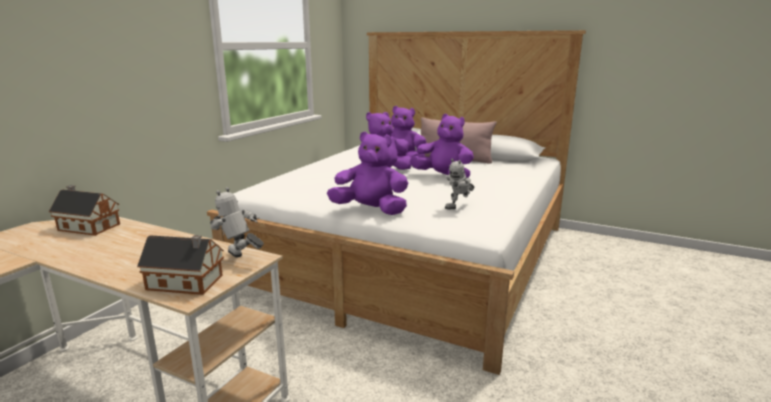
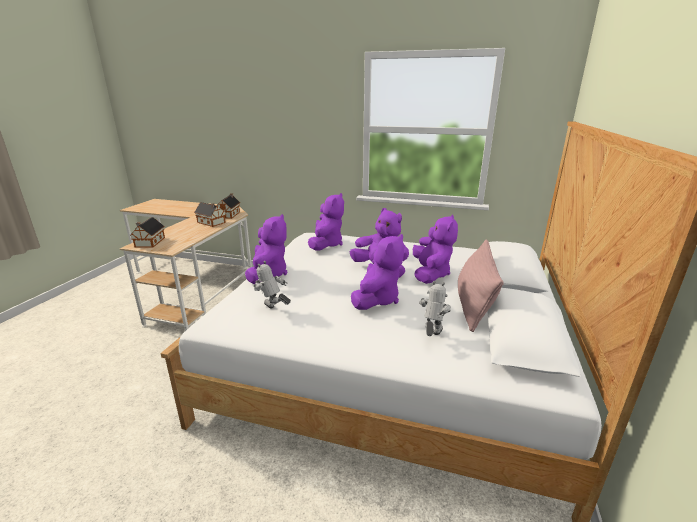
camera: 80 degrees right, 5 degrees up
(124, 238) = (212, 223): none -> toy house
(240, 259) = (171, 247): toy robot -> toy robot (431, 336)
(302, 183) = (326, 244): none -> purple plush toy

